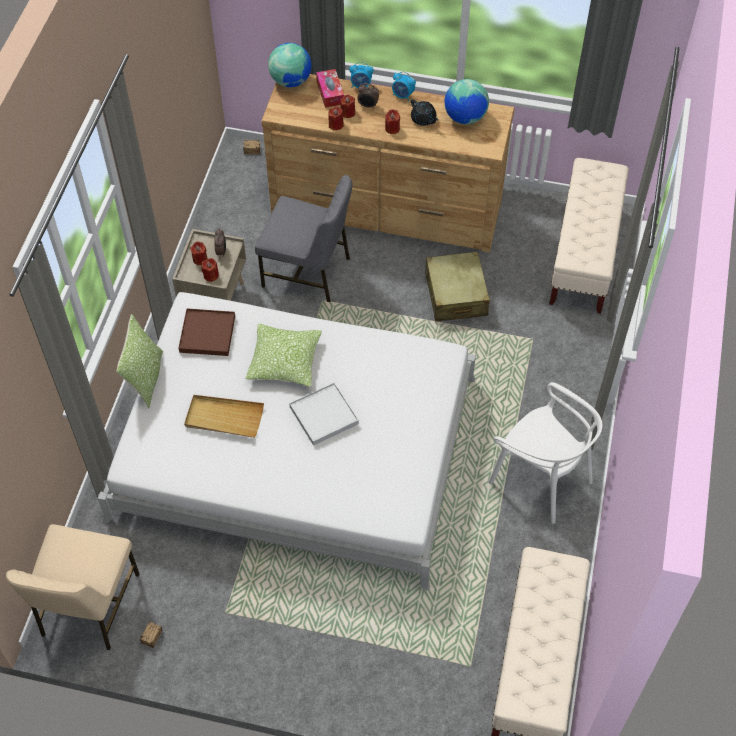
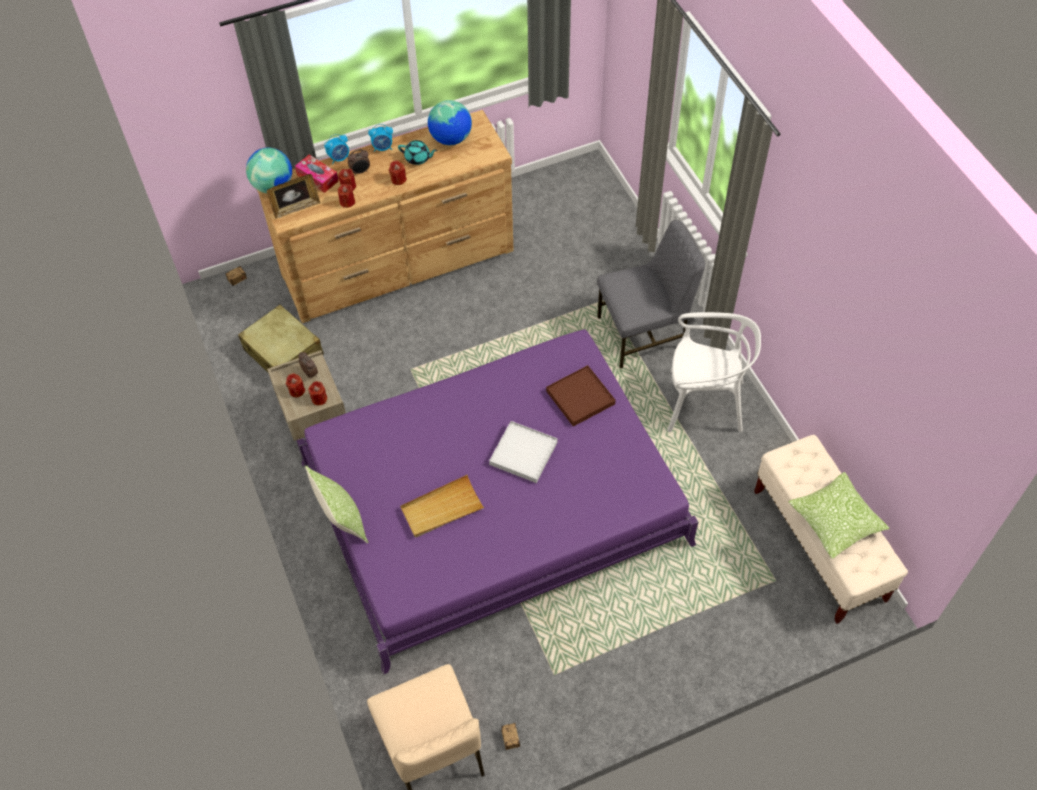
camera: 35 degrees left, 0 degrees up
(207, 334) = (365, 448): brown tray -> brown tray (580, 397)
(284, 361) = (450, 430): pillow -> pillow (835, 521)
(293, 108) = (296, 208): none -> picture frame
(296, 448) = (494, 503): white bed -> purple bed
(308, 272) = (377, 353): grey chair -> grey chair (644, 333)
(423, 119) = (418, 158): black teapot -> turquoise teapot
(456, 295) = (516, 300): beige suitcase -> beige suitcase (283, 353)
(583, 255) = (588, 212): beige bench -> none

